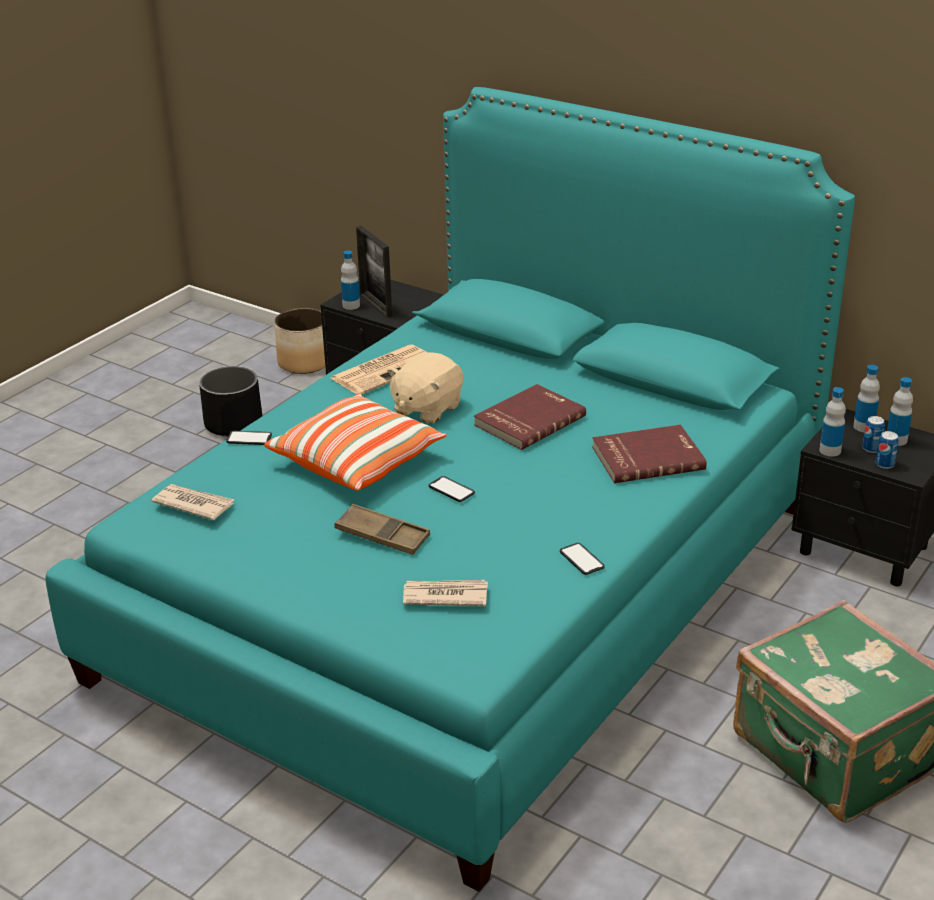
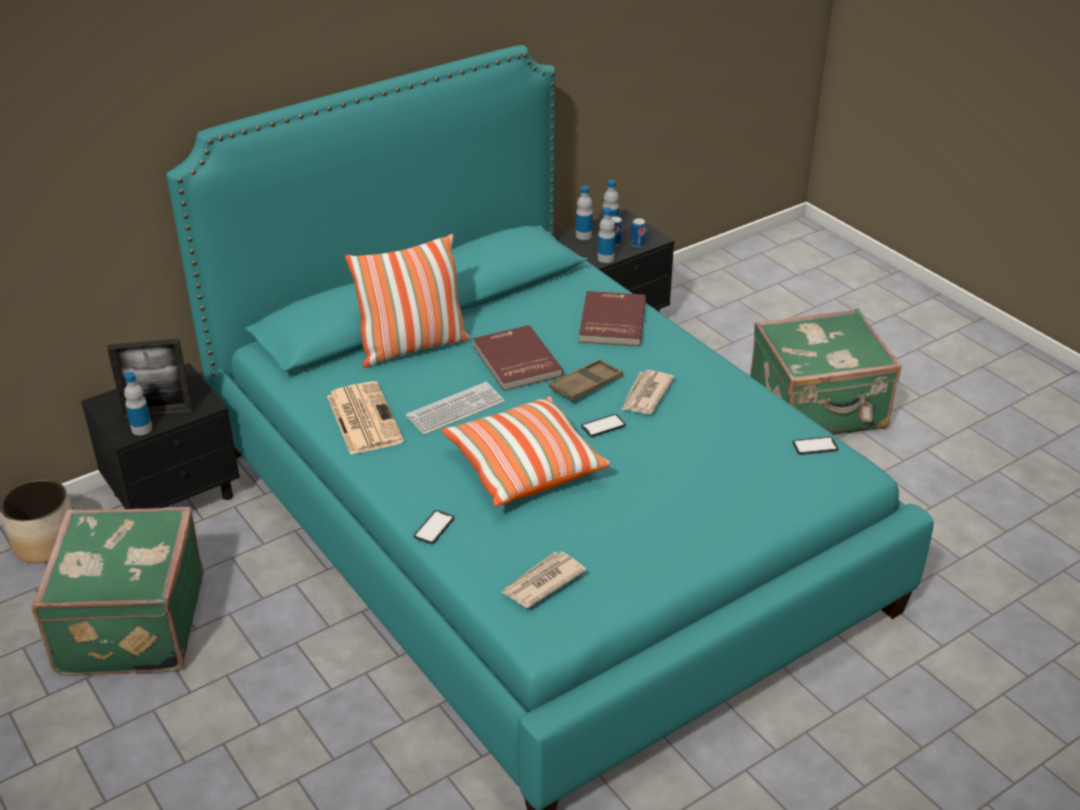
camera: 70 degrees left, 5 degrees up
(233, 424) = (128, 626): black planter -> green suitcase
(382, 535) = (652, 478): brown tray -> brown tray (586, 385)
(426, 409) = (455, 410): beige plush toy -> keyboard
(444, 595) = (756, 464): newspaper -> newspaper (645, 395)
(512, 365) = (412, 347): none -> pillow
(582, 559) = (736, 388): phone -> phone (815, 446)

